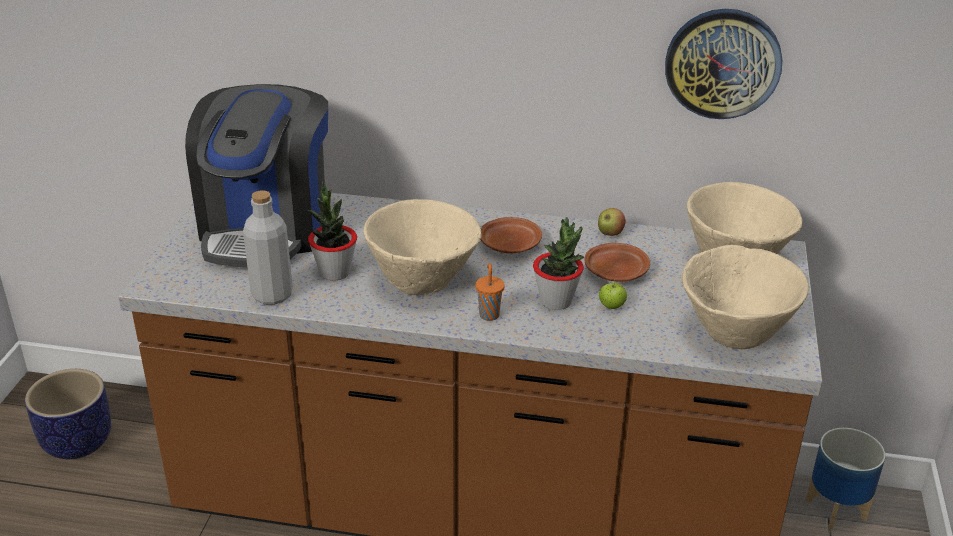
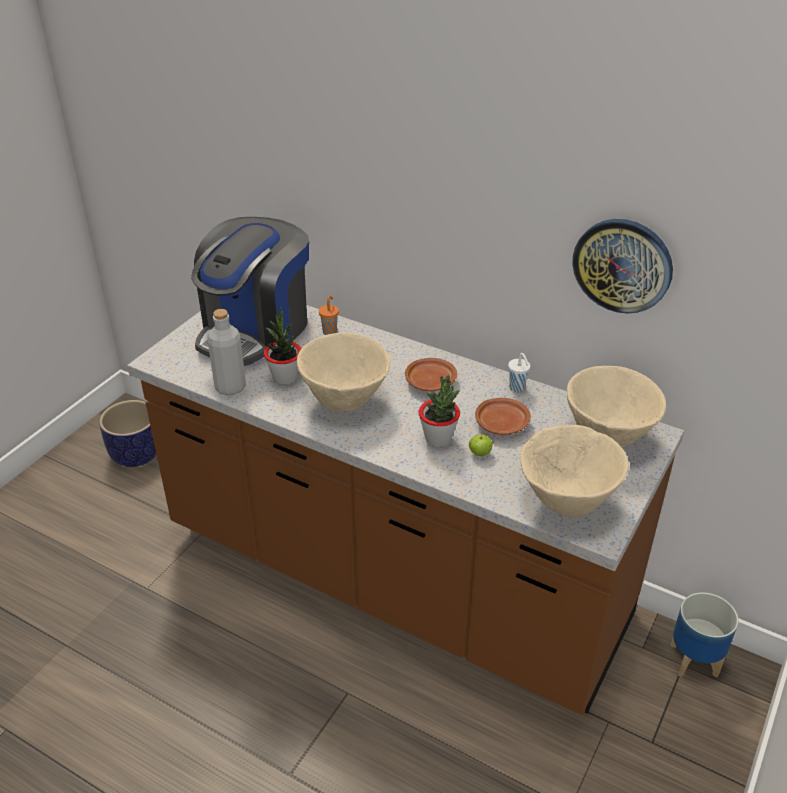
camera: 20 degrees right, 5 degrees up
(489, 314) = (379, 438): orange cup -> orange cup (330, 332)
(610, 233) = (517, 388): apple -> white cup

